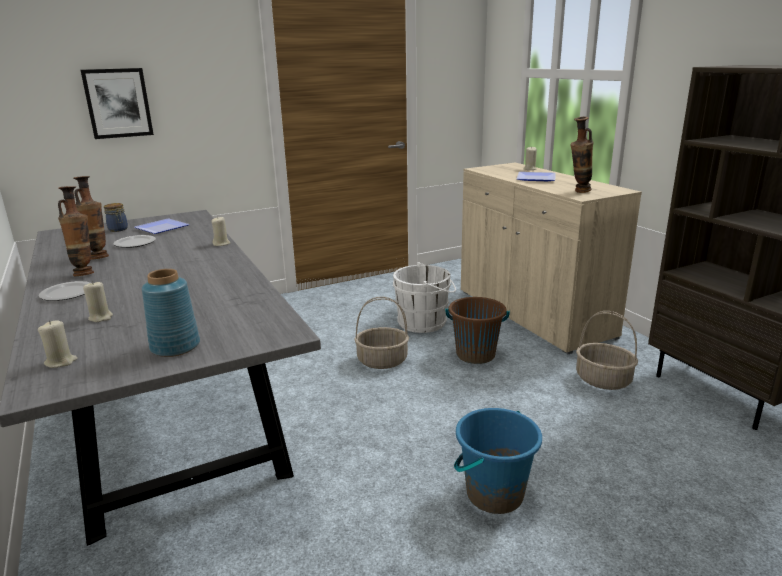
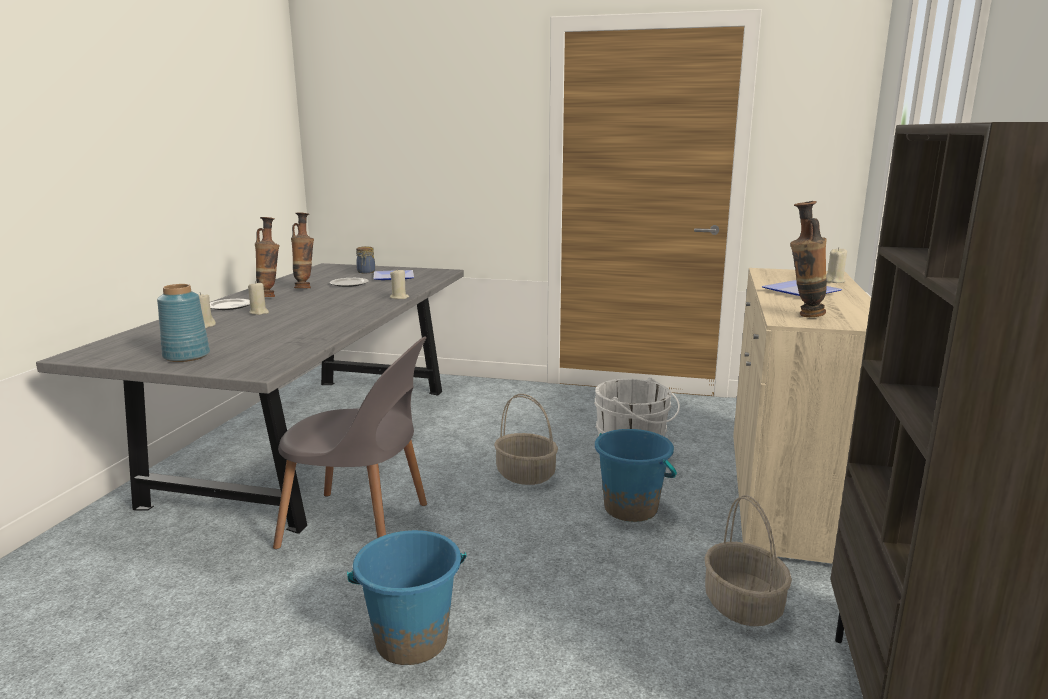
camera: 40 degrees right, 5 degrees down
(61, 362) = (123, 344): beige candle -> beige candle (259, 312)
(118, 103) = (404, 154): picture -> none
(332, 447) = (361, 526): none -> grey chair
(475, 354) = (631, 508): brown bucket -> blue bucket

